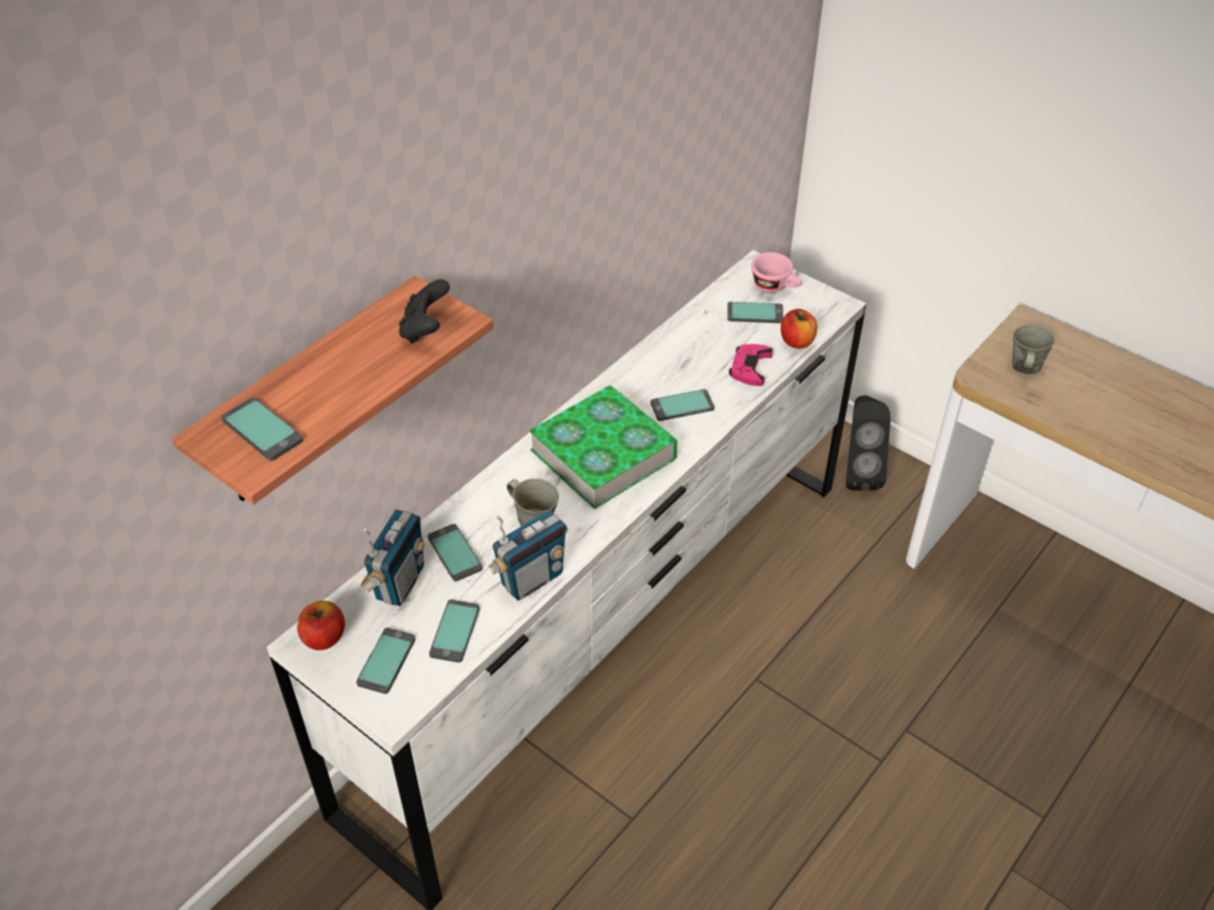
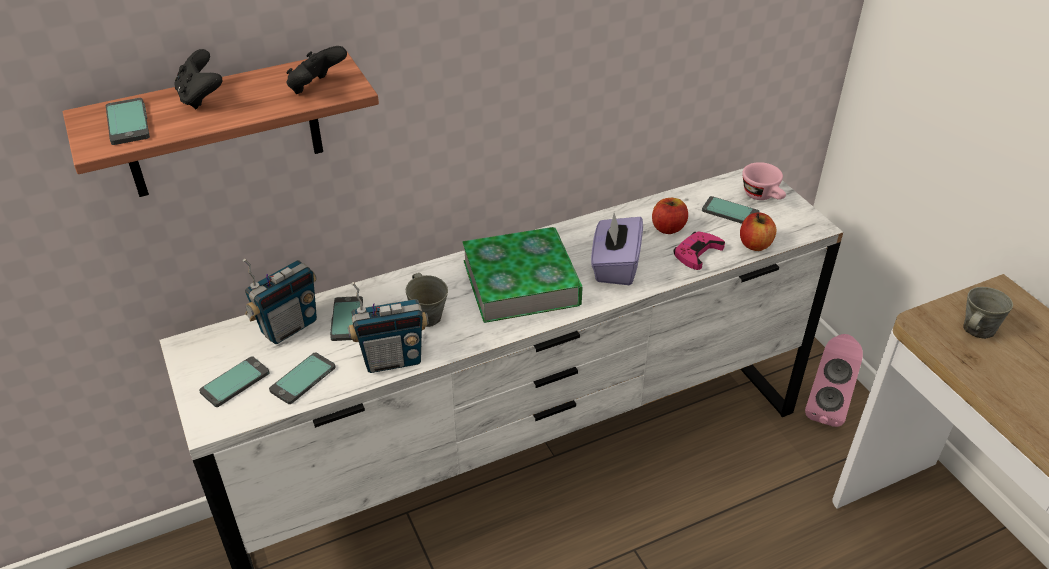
camera: 25 degrees right, 5 degrees down
(314, 377) = (201, 98): none -> black game controller
(324, 637) = (204, 347): apple -> apple (668, 228)
(682, 406) = (615, 266): phone -> purple tissue box
(858, 473) = (826, 407): black speaker -> pink speaker

